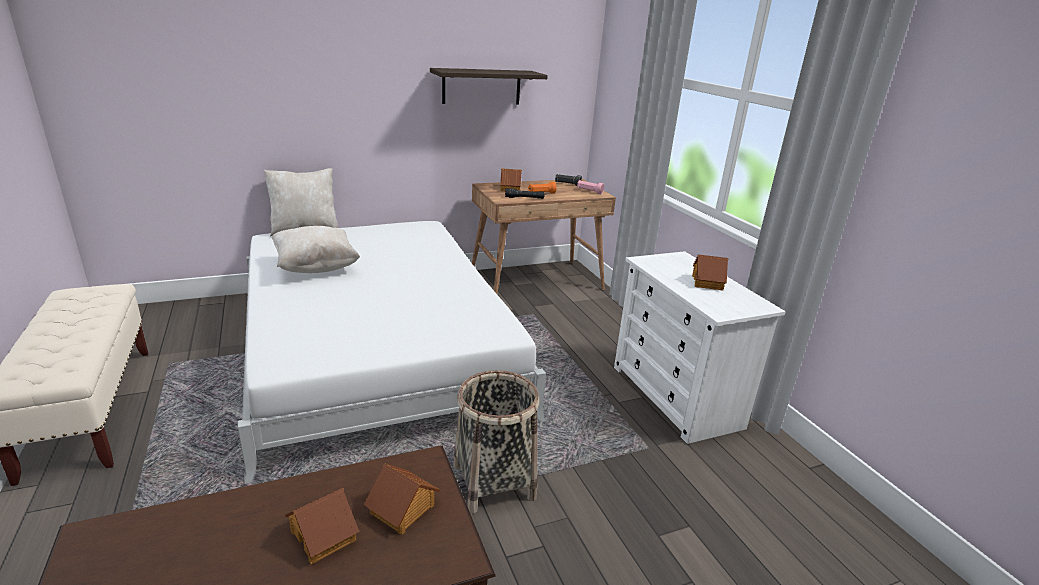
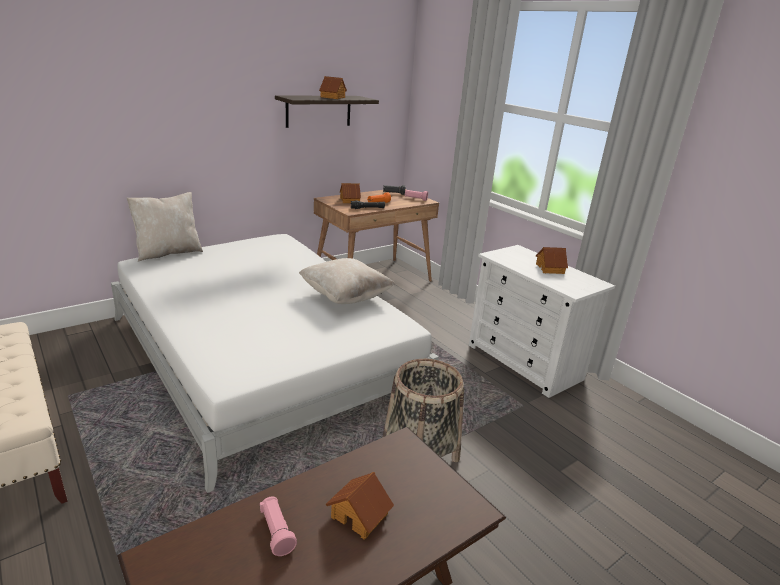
camera: 15 degrees left, 0 degrees up
(224, 535) = (276, 532): none -> pink flashlight
(316, 267) = (204, 287): beige pillow -> beige pillow (345, 297)
(403, 509) = (409, 482): toy house -> toy house (333, 97)

